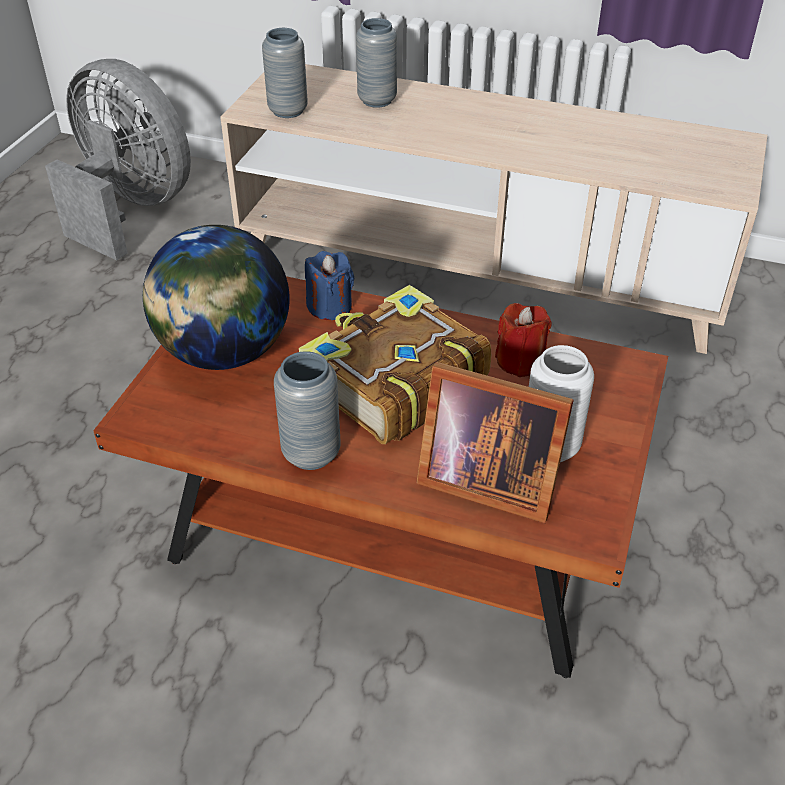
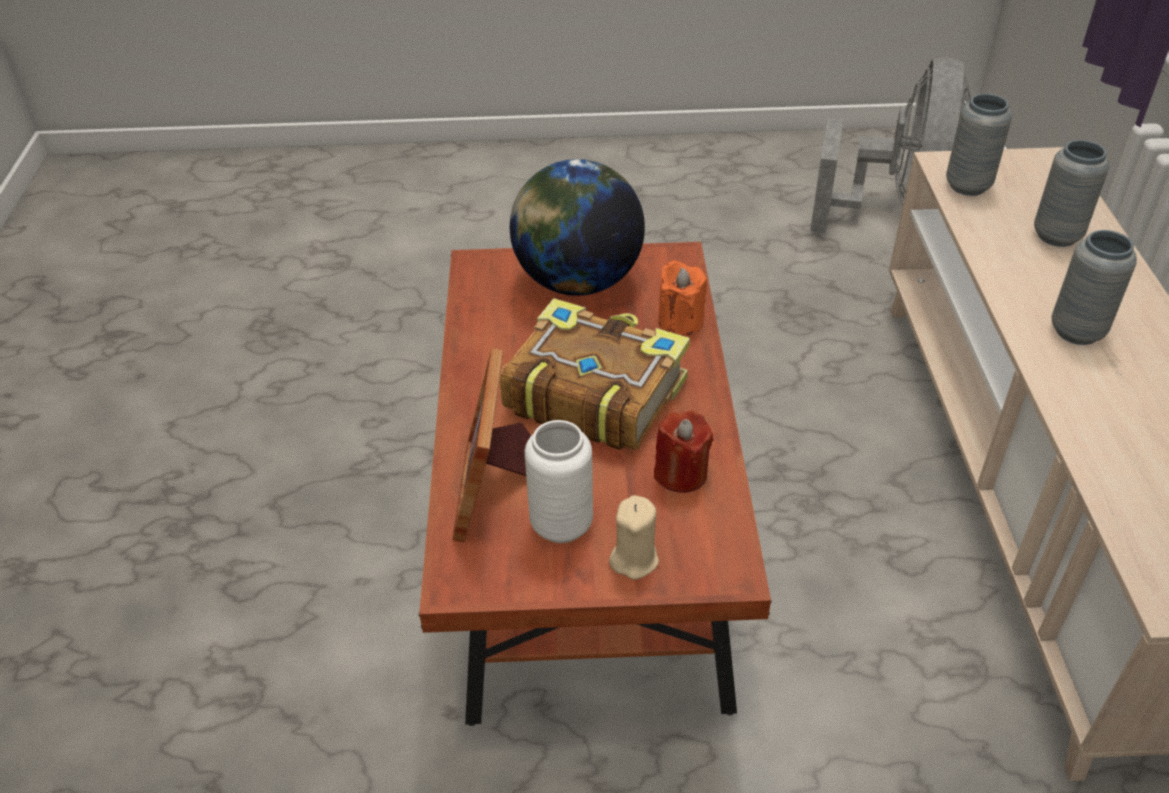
camera: 70 degrees right, 0 degrees up
(311, 454) = (478, 369): grey vase -> grey vase (1077, 331)
(330, 307) = (680, 321): blue candle -> orange candle
(605, 414) = (634, 559): none -> beige candle

